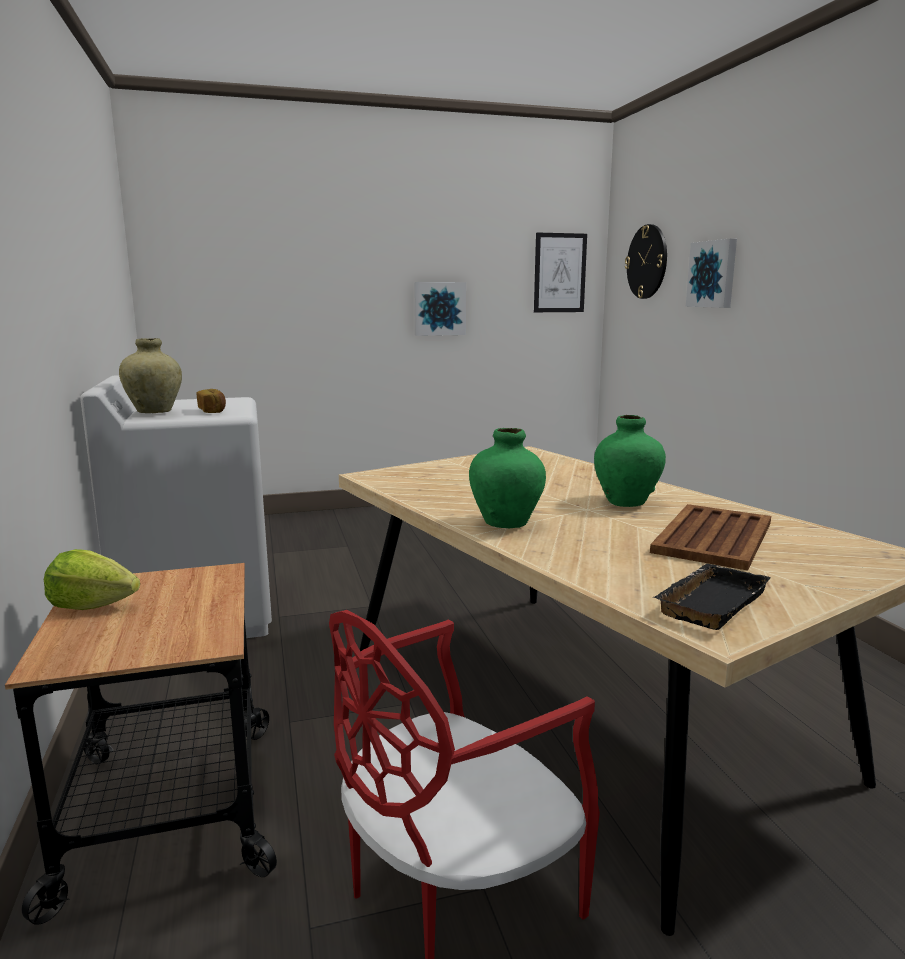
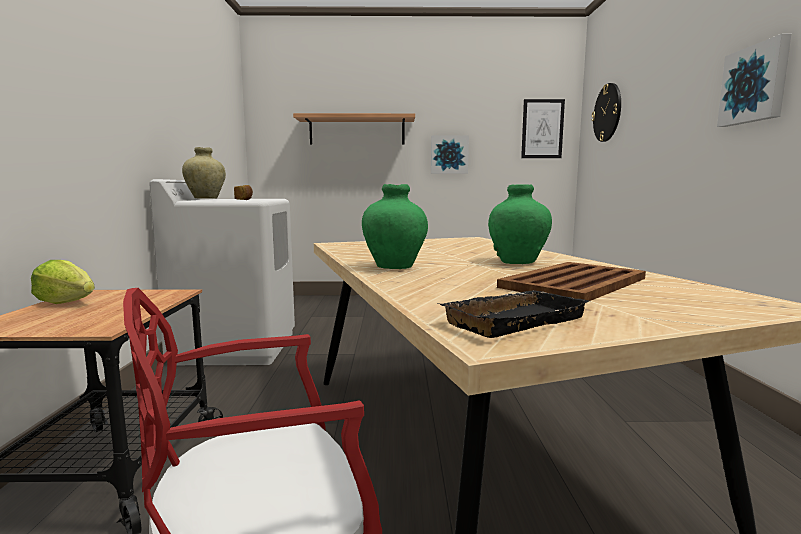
camera: 15 degrees right, 5 degrees down
(307, 274) = (357, 131): none -> shelf
(713, 274) = (654, 110): picture -> picture (755, 84)

